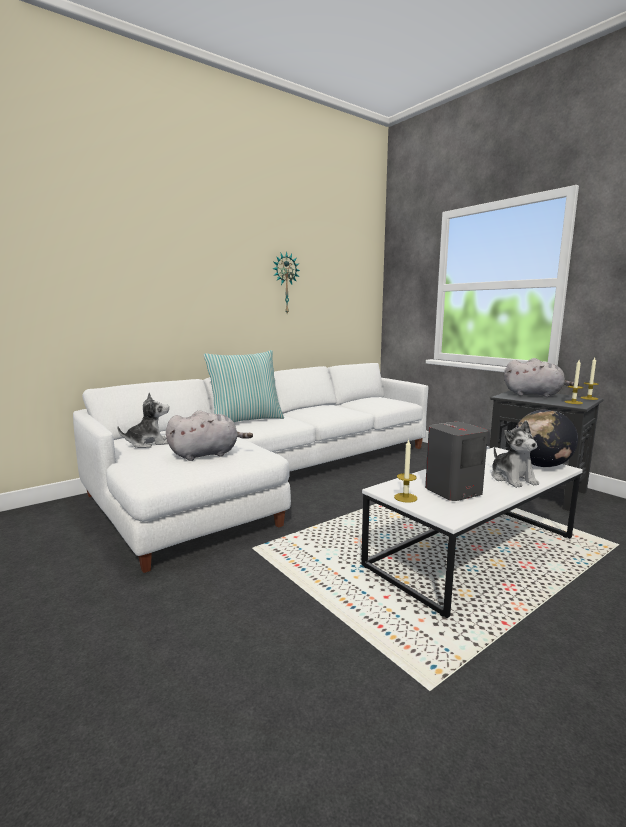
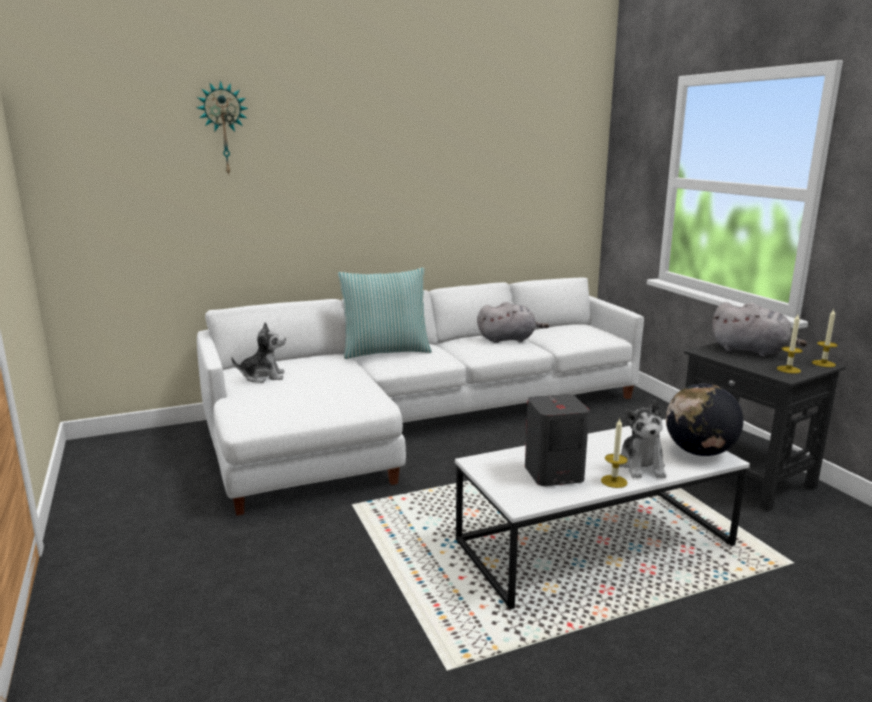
camera: 15 degrees right, 5 degrees up
(207, 454) = (314, 398): grey plush toy -> grey plush toy (508, 339)
(285, 283) = (456, 175): wall clock -> wall clock (224, 129)
(405, 497) = (493, 475): candle -> candle (614, 481)

